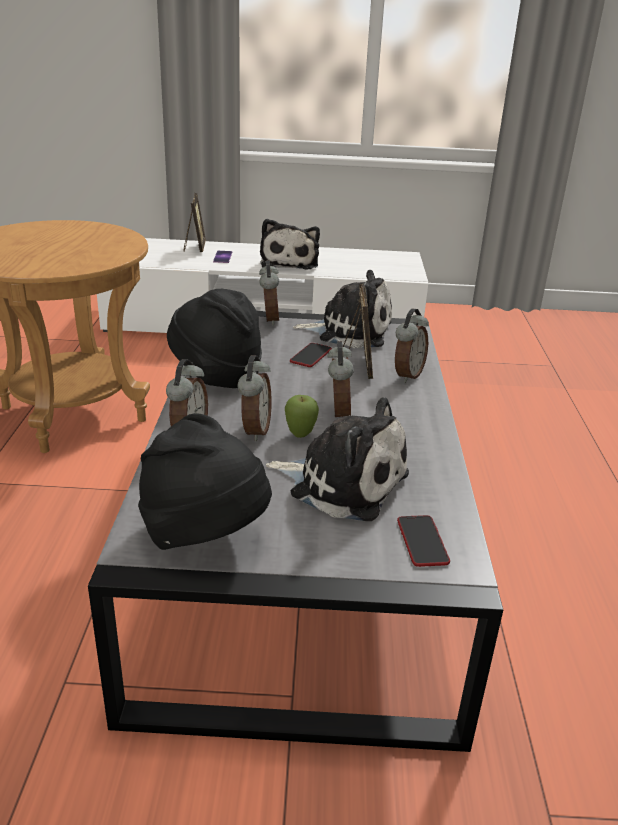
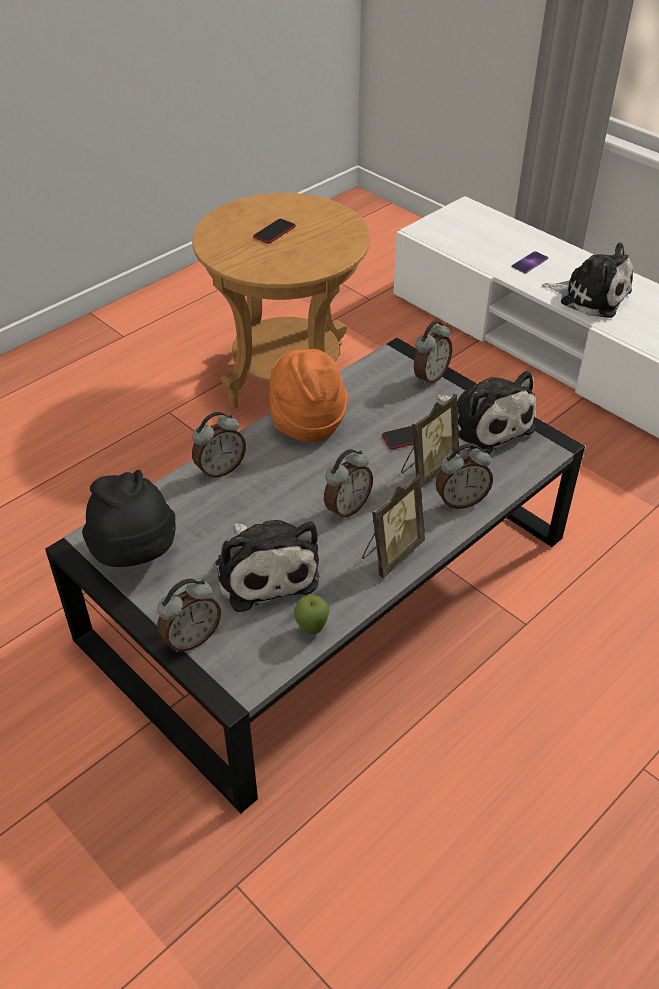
camera: 45 degrees right, 15 degrees up
(194, 248) = (517, 239): picture frame -> picture frame (391, 553)
(216, 377) = (306, 422): black hat -> orange hat
(254, 430) = (267, 489): alarm clock -> alarm clock (191, 638)
(289, 262) = (590, 296): plush toy -> plush toy turned 105 degrees counterclockwise
(300, 435) = (292, 512): apple -> apple (312, 630)
(422, 541) = (249, 648): phone -> phone (274, 232)

